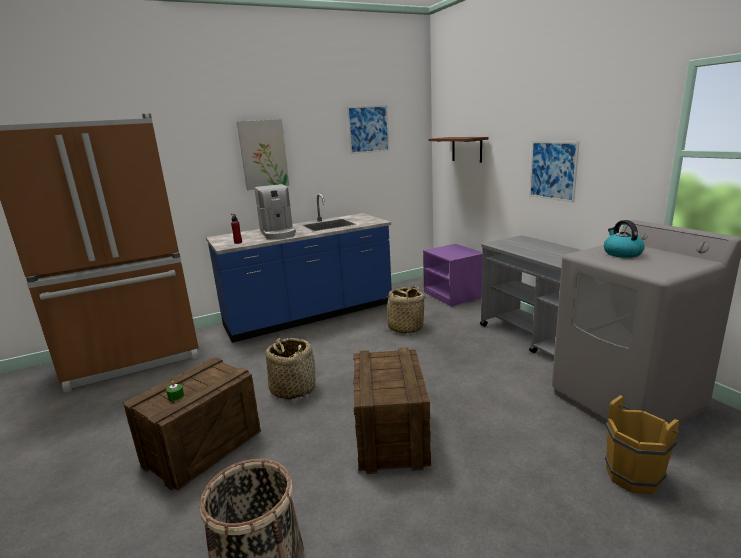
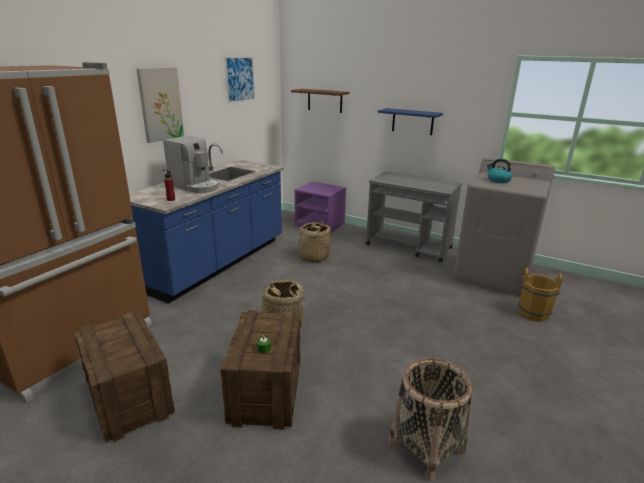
camera: 35 degrees left, 5 degrees up
(391, 436) = (394, 334): crate -> crate (129, 399)
(553, 170) = (412, 121): picture -> blue shelf

